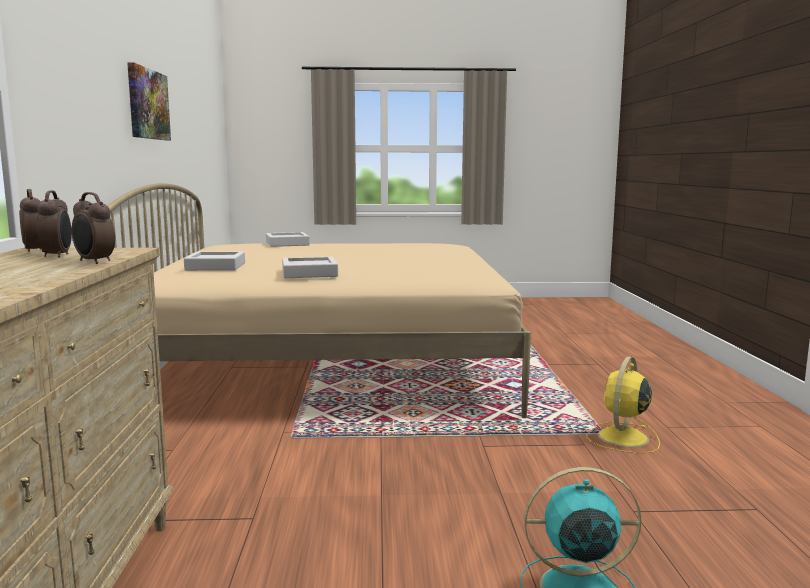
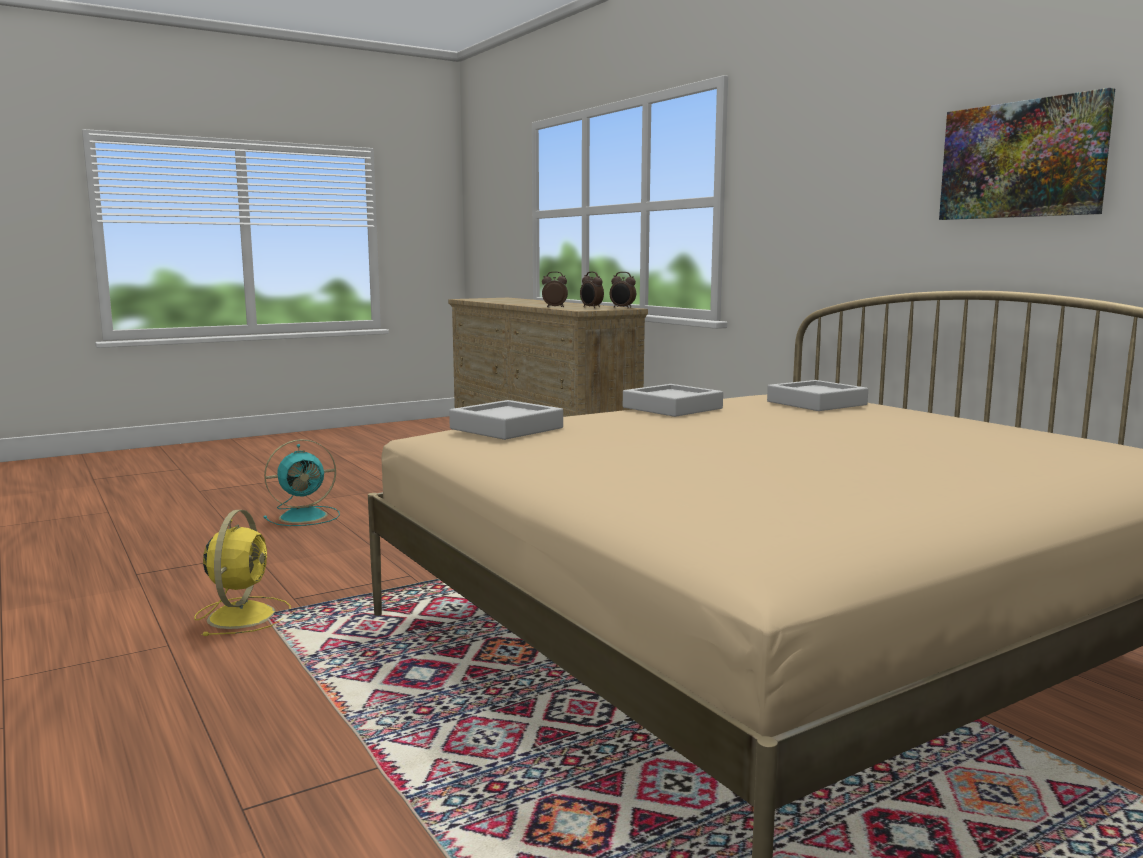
camera: 150 degrees right, 0 degrees up
(287, 244) = (1047, 464): grey tray -> grey tray (506, 428)

